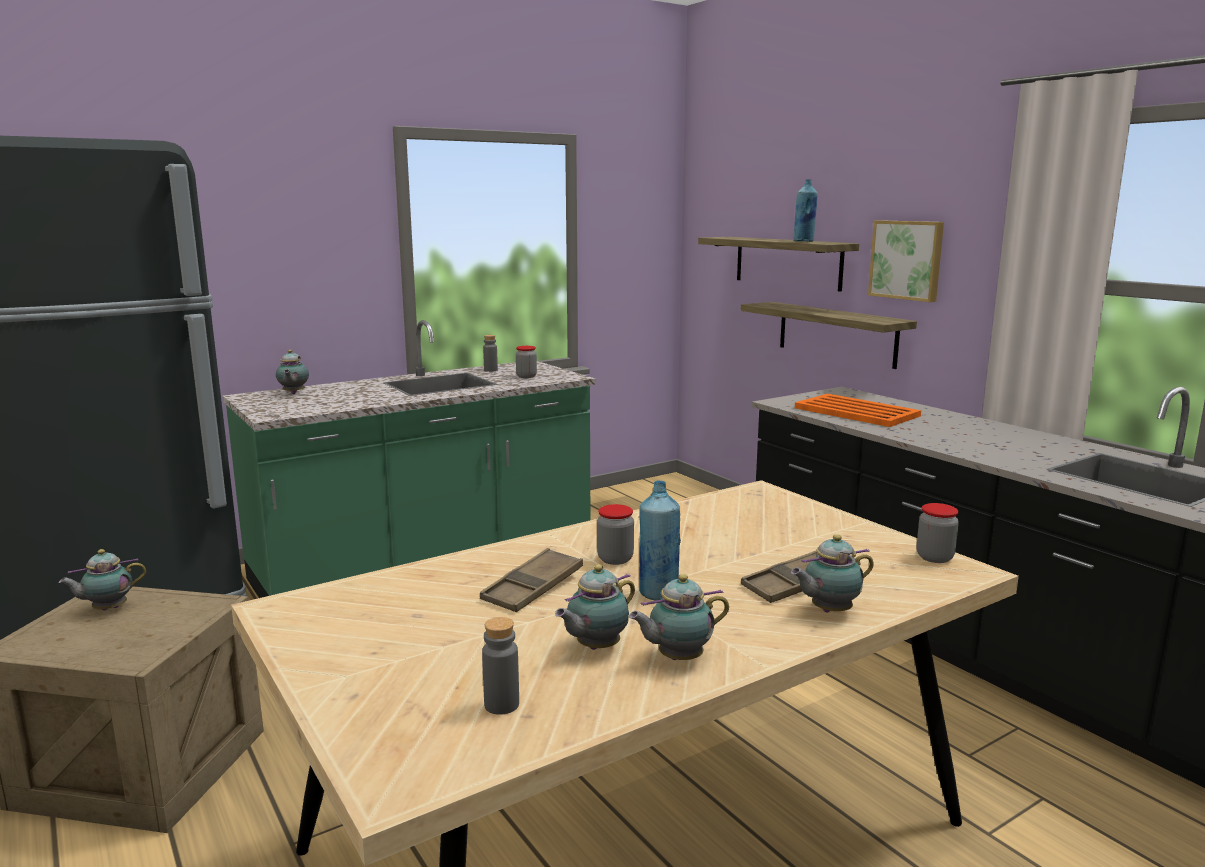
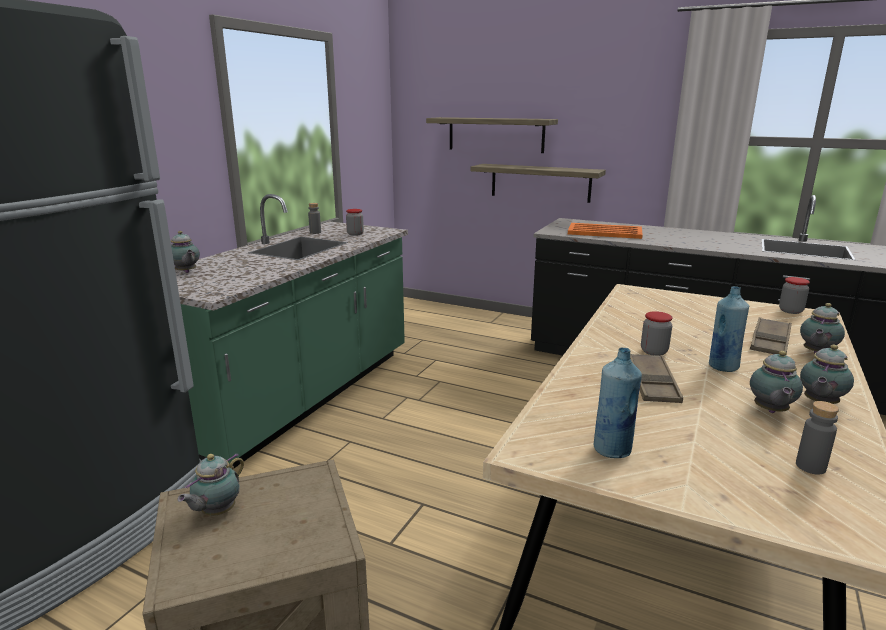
camera: 30 degrees left, 5 degrees up
(804, 241) = (521, 118): blue bottle -> blue bottle (612, 450)
(907, 260) = (597, 129): picture -> none

